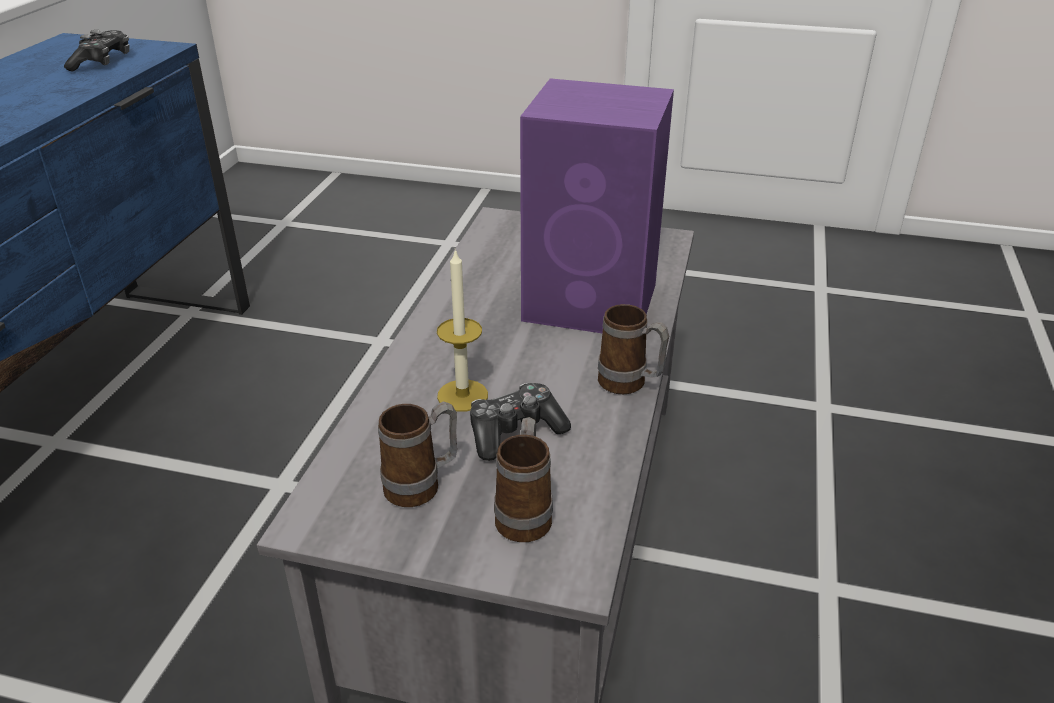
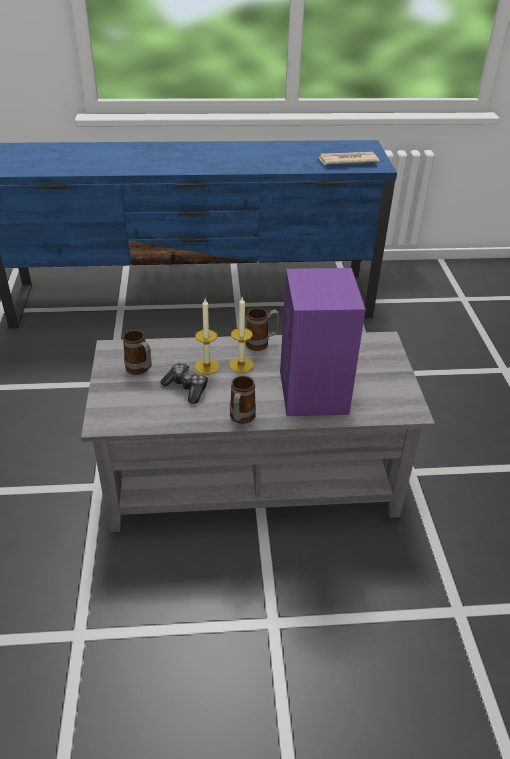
camera: 70 degrees right, 5 degrees up
(102, 62) = (347, 161): game controller -> newspaper
(481, 356) = (241, 365): none -> candle
(525, 514) = (132, 402): mug -> mug (261, 344)

